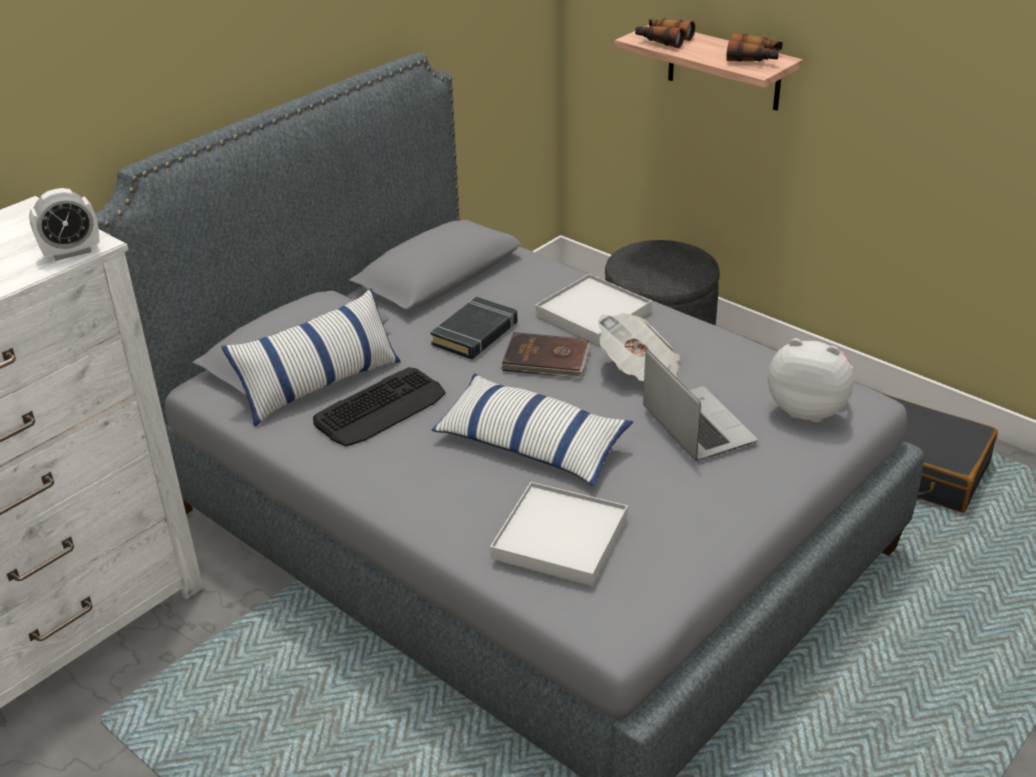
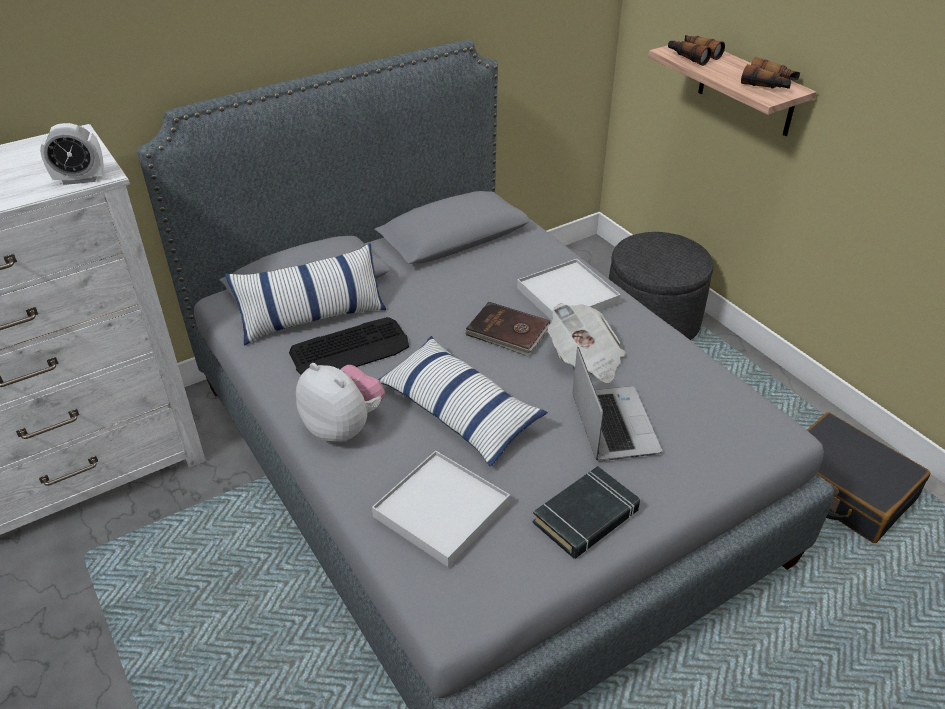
camera: 15 degrees right, 5 degrees up
(475, 334) = (459, 296): black book -> black book (586, 517)
(808, 409) = (724, 430): plush toy -> plush toy (344, 427)

